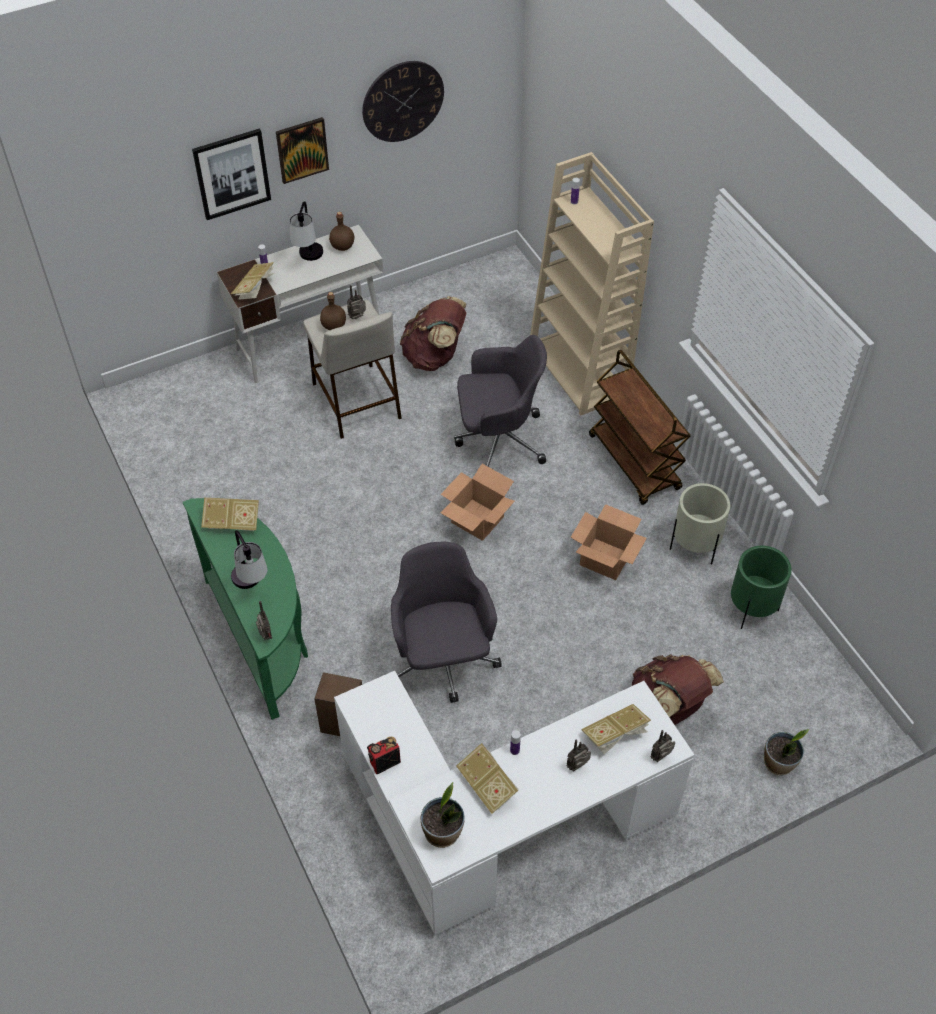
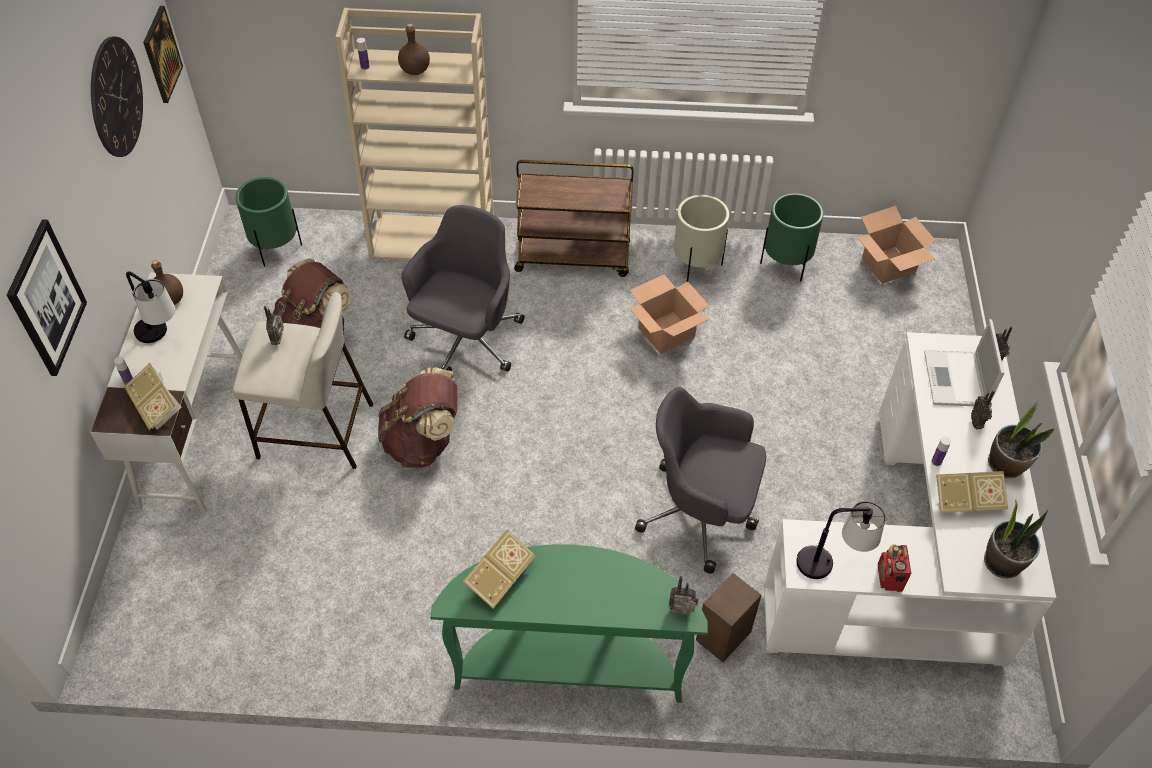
camera: 60 degrees left, 0 degrees up
(252, 587) = (605, 597): table lamp -> table lamp (831, 563)
(302, 149) = (79, 219): picture -> picture (161, 54)
(334, 326) = (272, 365): brown bottle -> brown bottle (415, 70)
(478, 520) = (552, 403): cardboard box -> cardboard box (889, 264)
(496, 291) = (276, 248): none -> green planter
(615, 735) = (956, 380): book -> laptop
(667, 708) = (852, 371): brown backpack -> brown backpack (424, 442)
(779, 763) = (946, 327): potted plant -> potted plant (1006, 464)

